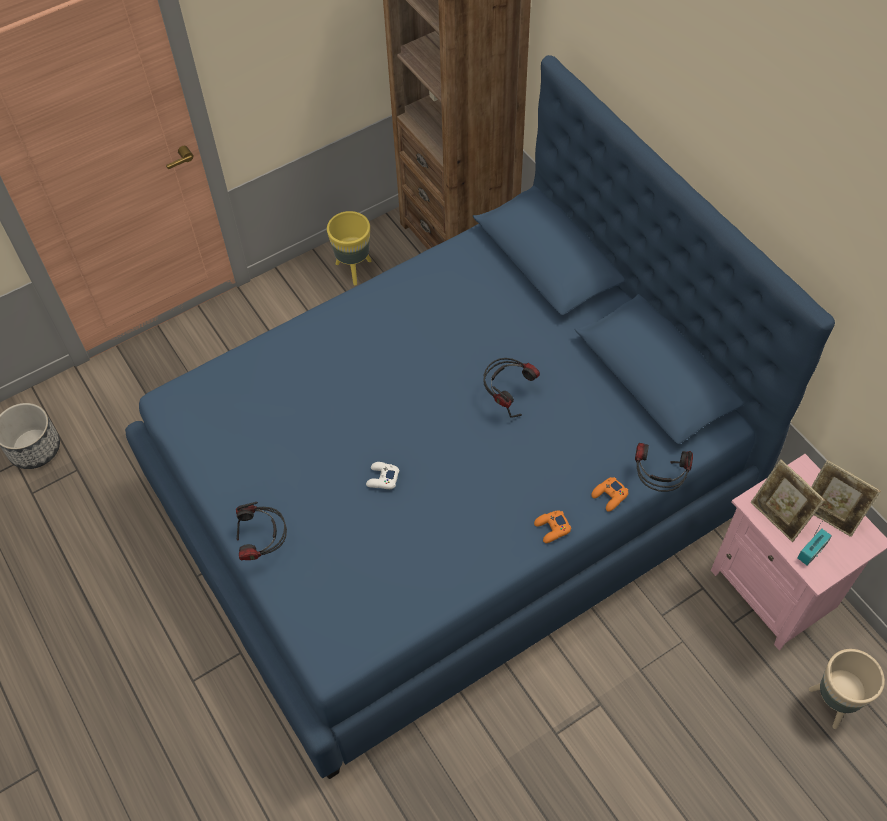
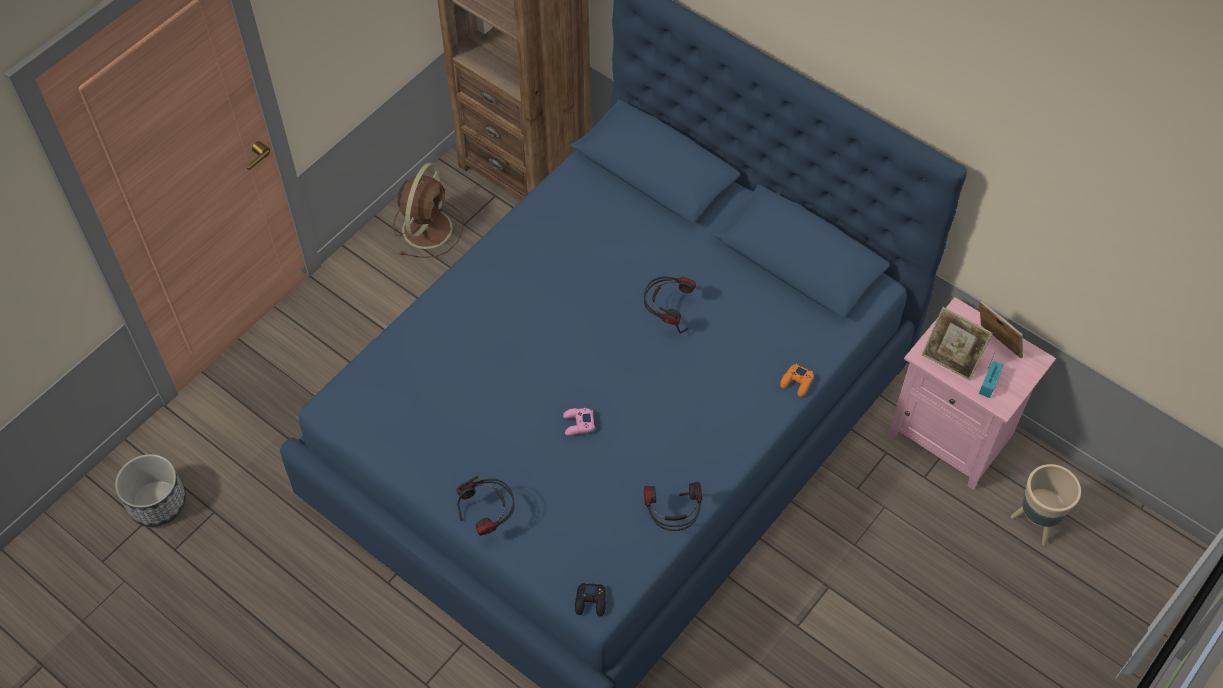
camera: 20 degrees left, 0 degrees up
(326, 656) = (591, 602): none -> black game controller
(354, 269) = (428, 227): yellow planter -> brown fan
(382, 478) = (578, 424): white game controller -> pink game controller
(552, 528) = (755, 427): orange game controller -> none
(658, 481) = (836, 357): headphones -> headphones (672, 518)
(830, 514) = (994, 346): picture frame -> picture frame turned 150 degrees counterclockwise

